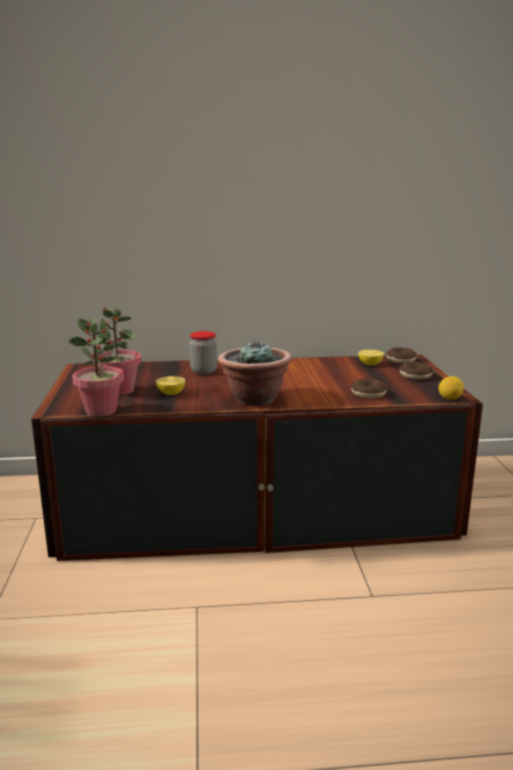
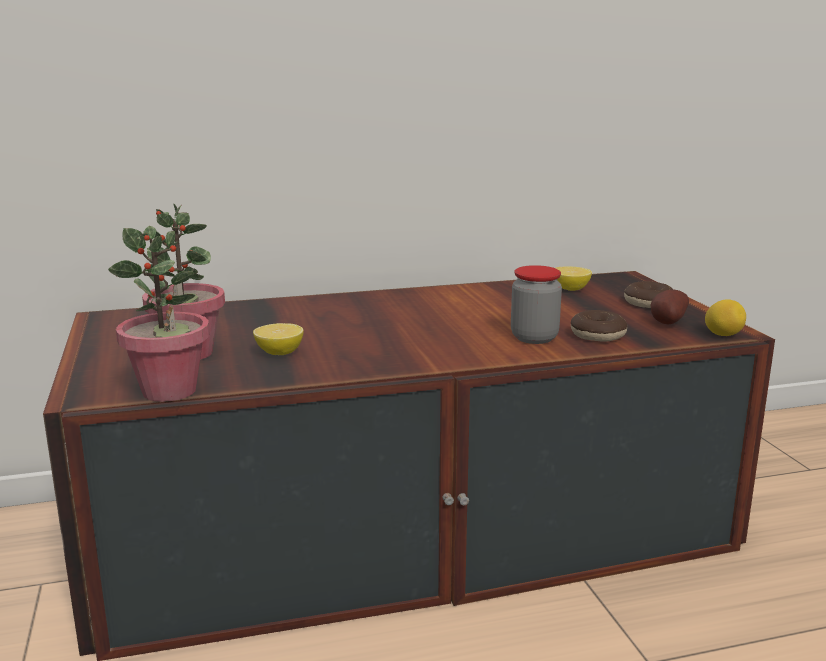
camera: 10 degrees left, 0 degrees up
(203, 371) = (316, 313): jar -> jar (534, 338)
(254, 399) = (423, 353): potted plant -> none
(401, 360) = (611, 281): donut -> none
(417, 389) = (666, 323): none -> potato

